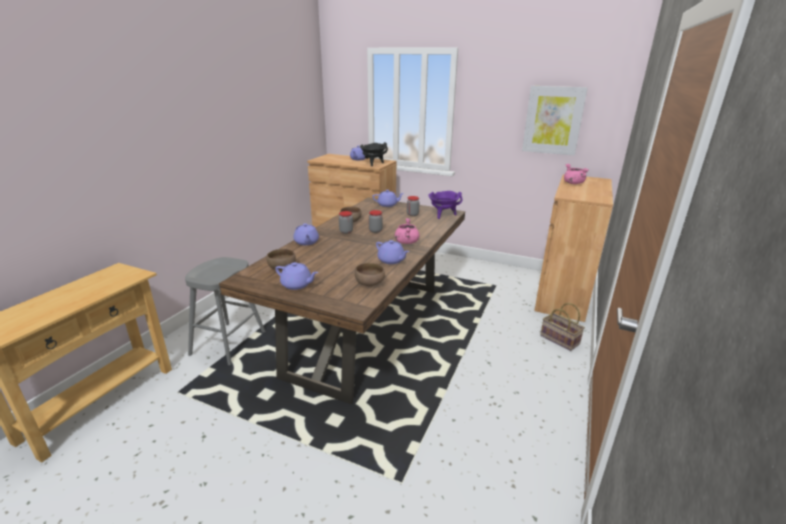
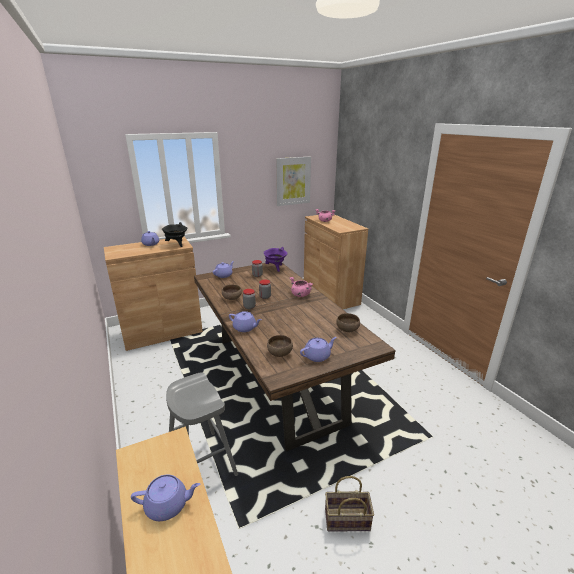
camera: 50 degrees left, 0 degrees up
(391, 260) = (322, 310): purple teapot -> purple teapot (168, 505)
(558, 339) = (366, 320): basket -> basket (346, 520)

